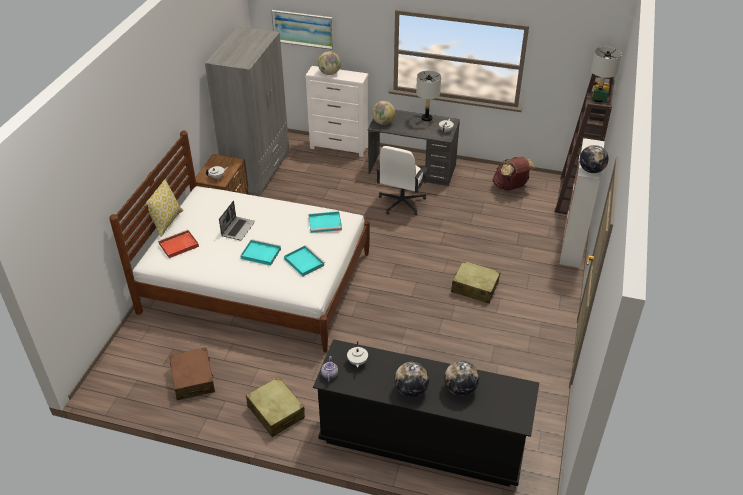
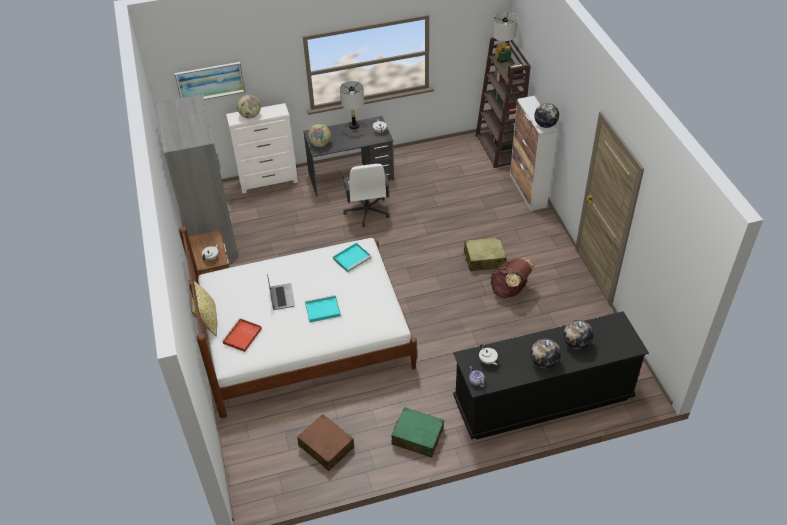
camera: 30 degrees left, 5 degrees up
(276, 412) = (417, 437): beige suitcase -> green suitcase
(303, 262) = (365, 300): turquoise tray -> none
(510, 187) = (443, 160): brown backpack -> brown backpack (510, 290)

